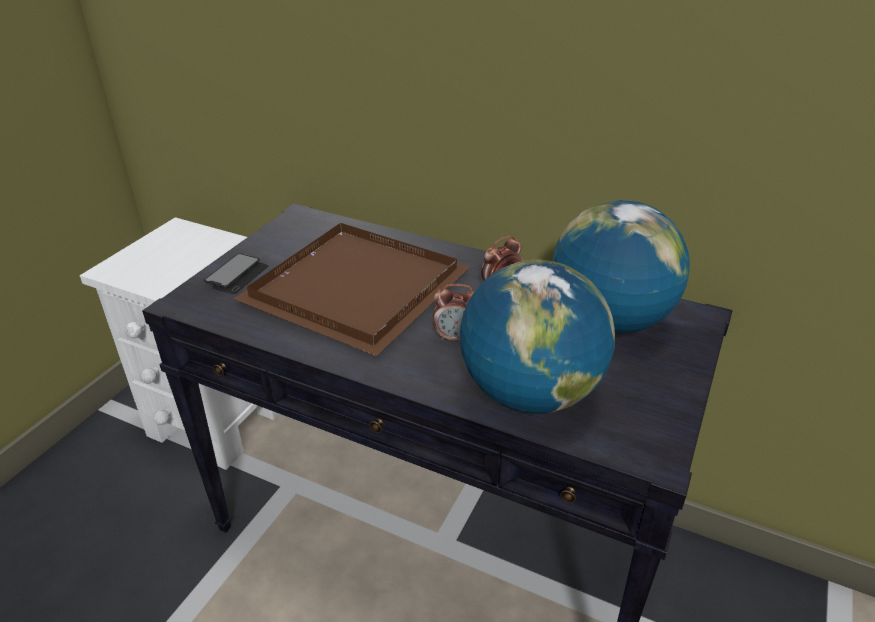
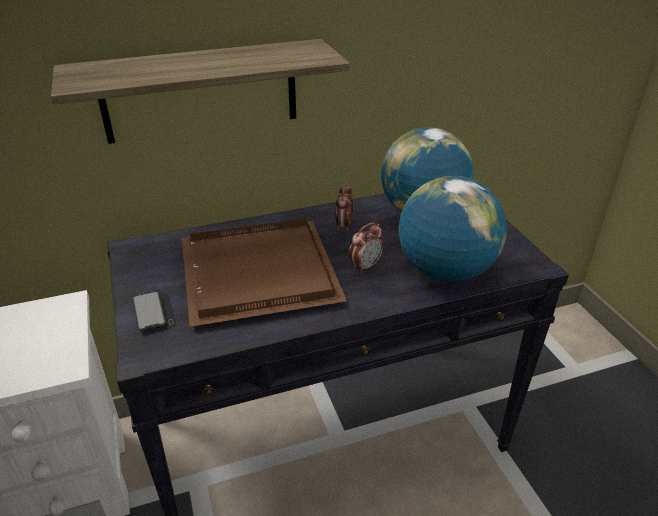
camera: 45 degrees left, 0 degrees up
(397, 72) = (200, 91): none -> shelf

